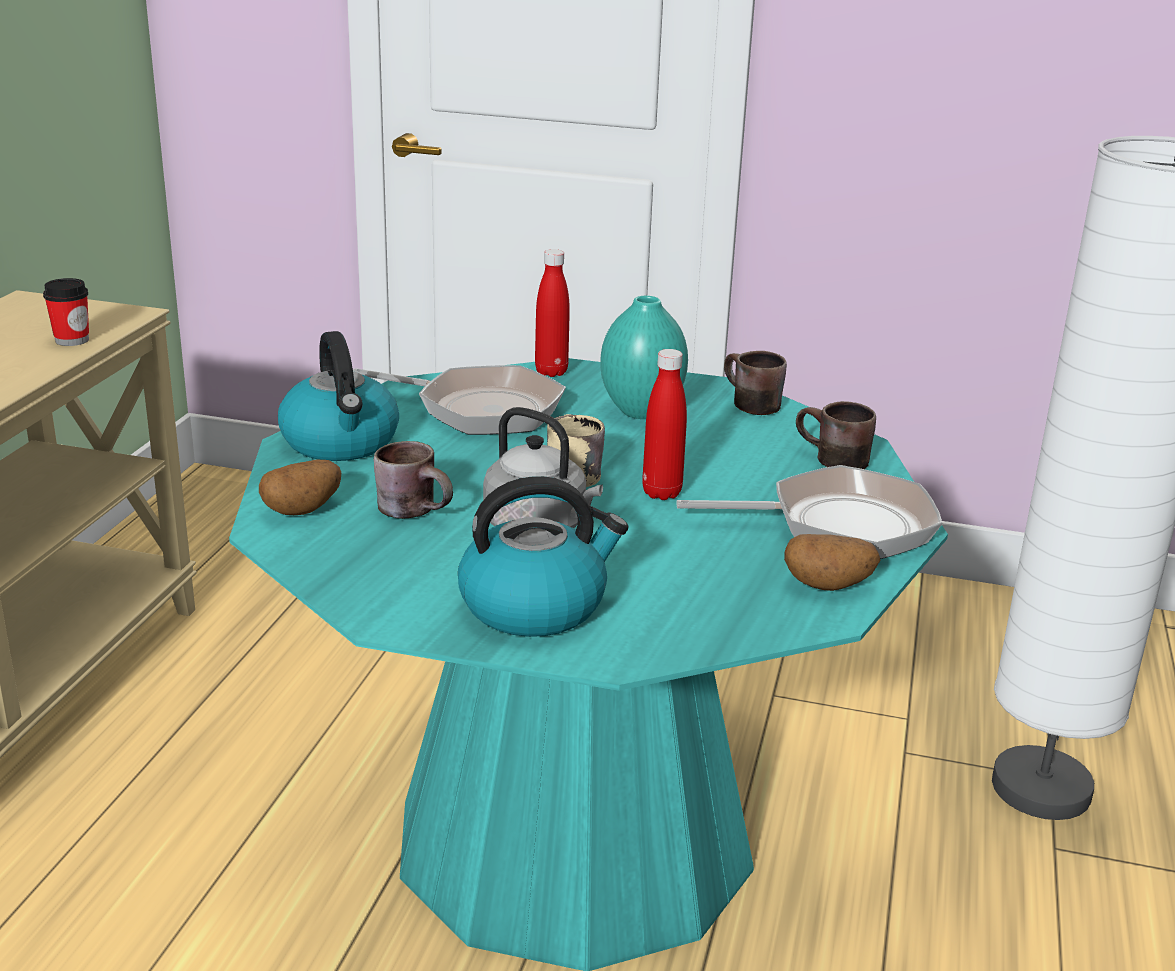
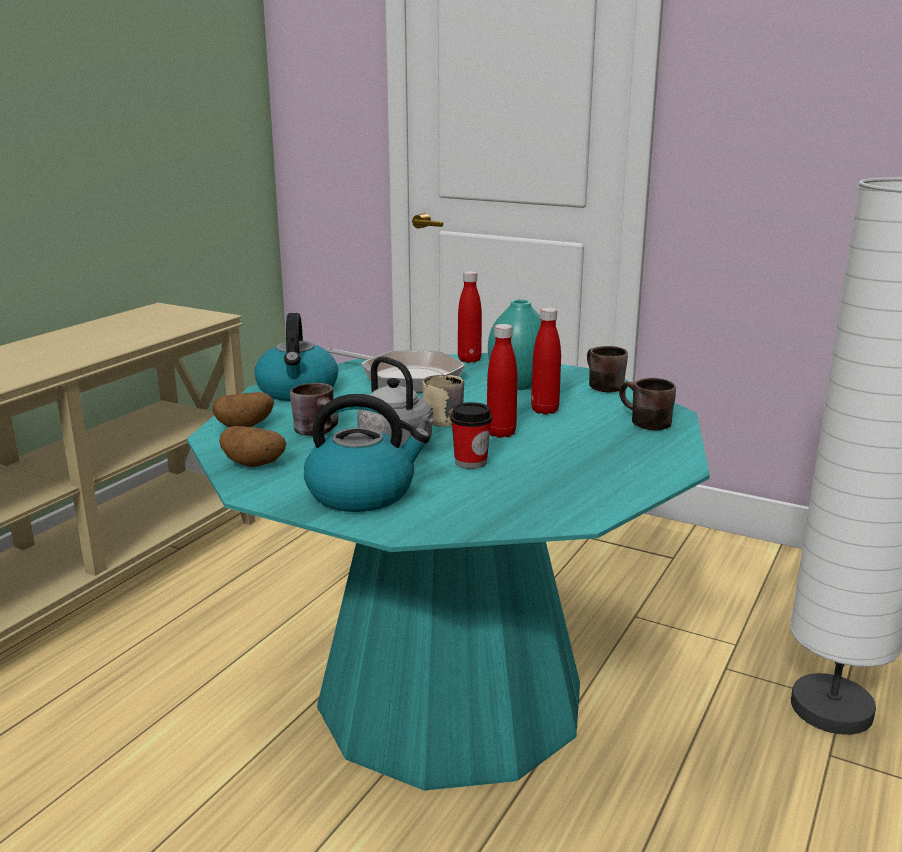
camera: 15 degrees right, 5 degrees down
(72, 340) = (169, 328): cup -> cup (470, 462)
(698, 451) = (544, 410): none -> red bottle
(828, 585) = (591, 499): potato -> potato (255, 464)
(838, 525) = (623, 462): frying pan -> none

